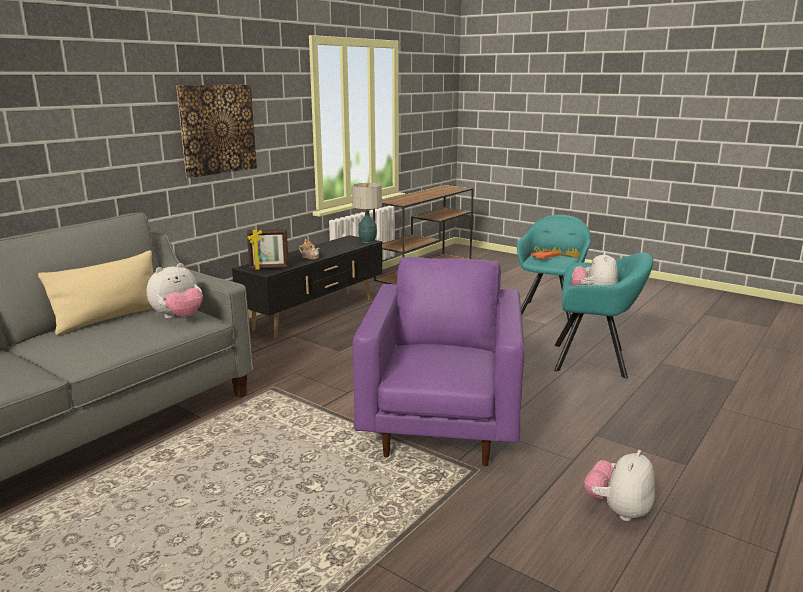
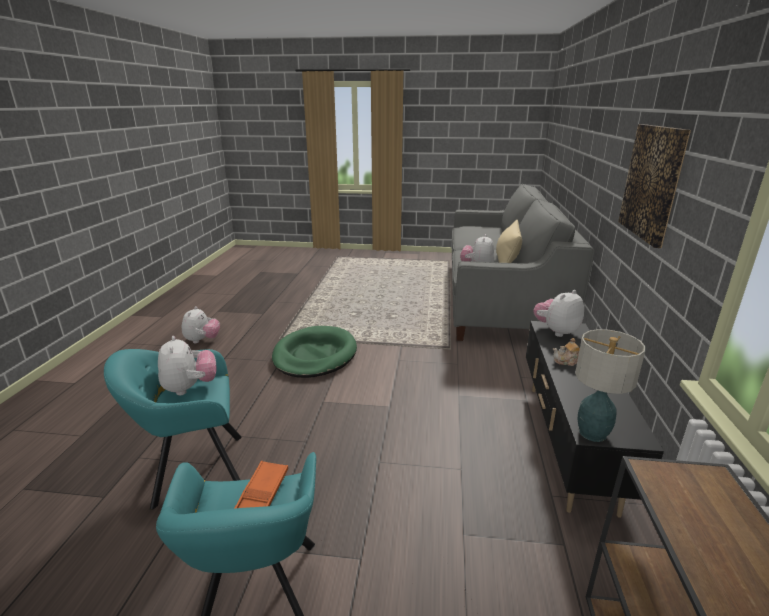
camera: 150 degrees right, 5 degrees up
(269, 268) = (556, 331): picture frame -> plush toy
(441, 426) = (315, 355): purple armchair -> green dog bed

